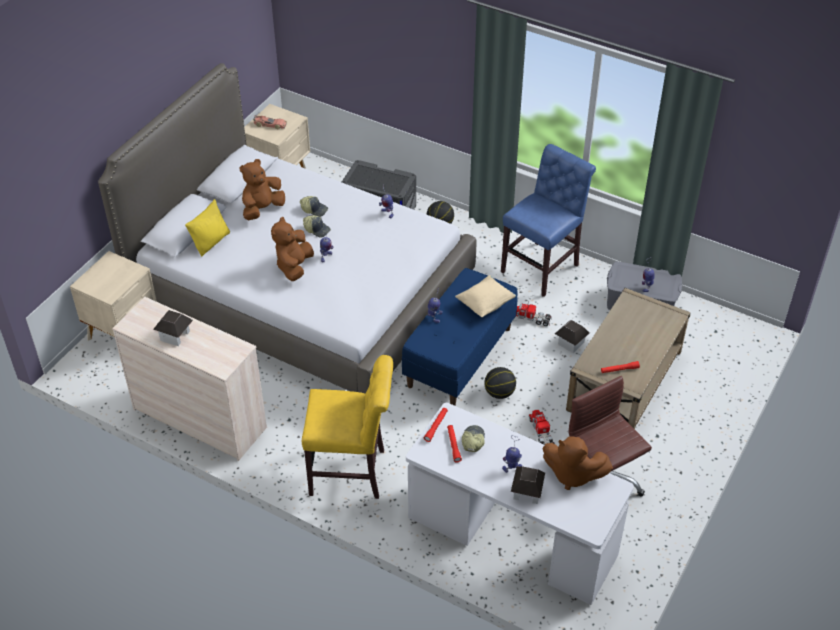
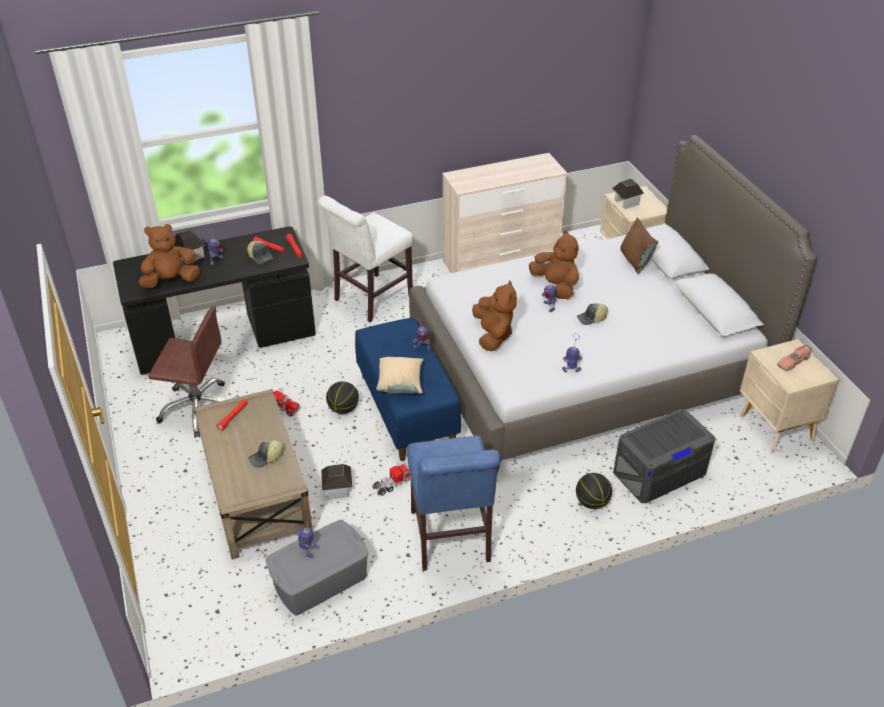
camera: 130 degrees right, 5 degrees down
(175, 335) = (510, 170): toy house -> toy house (626, 202)
(211, 242) = (635, 261): yellow pillow -> brown pillow
(262, 209) = (654, 303): brown plush toy -> brown plush toy (493, 335)
(314, 209) = (623, 330): cap -> cap (266, 458)
(352, 473) = (370, 300): yellow chair -> white chair
(512, 537) = (225, 338): white desk -> black desk

